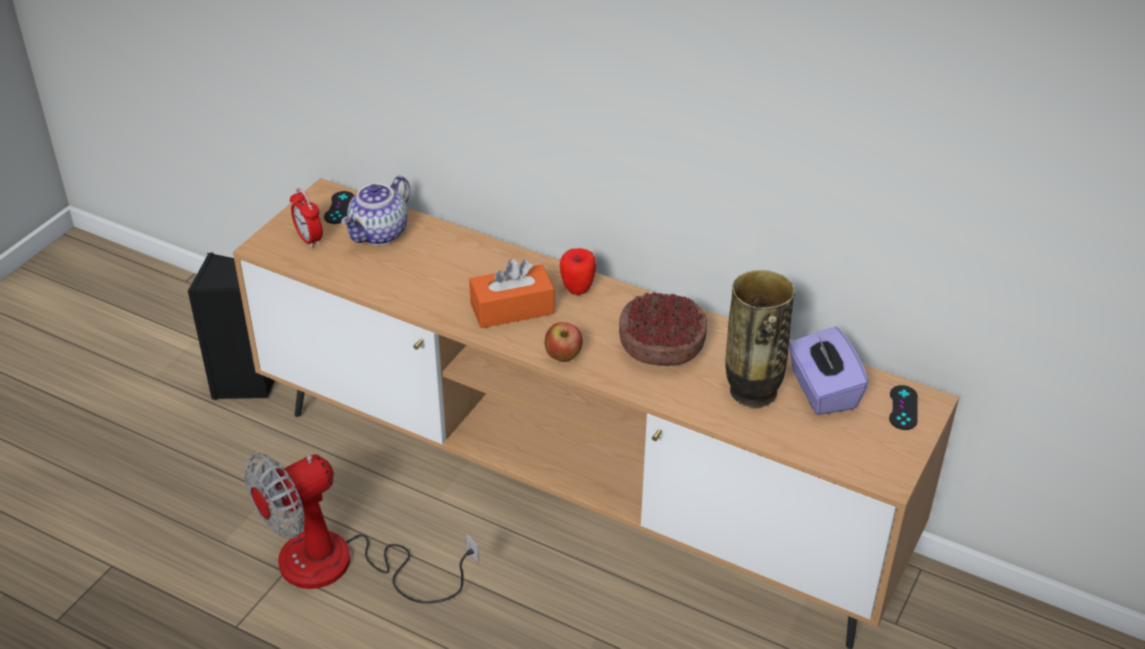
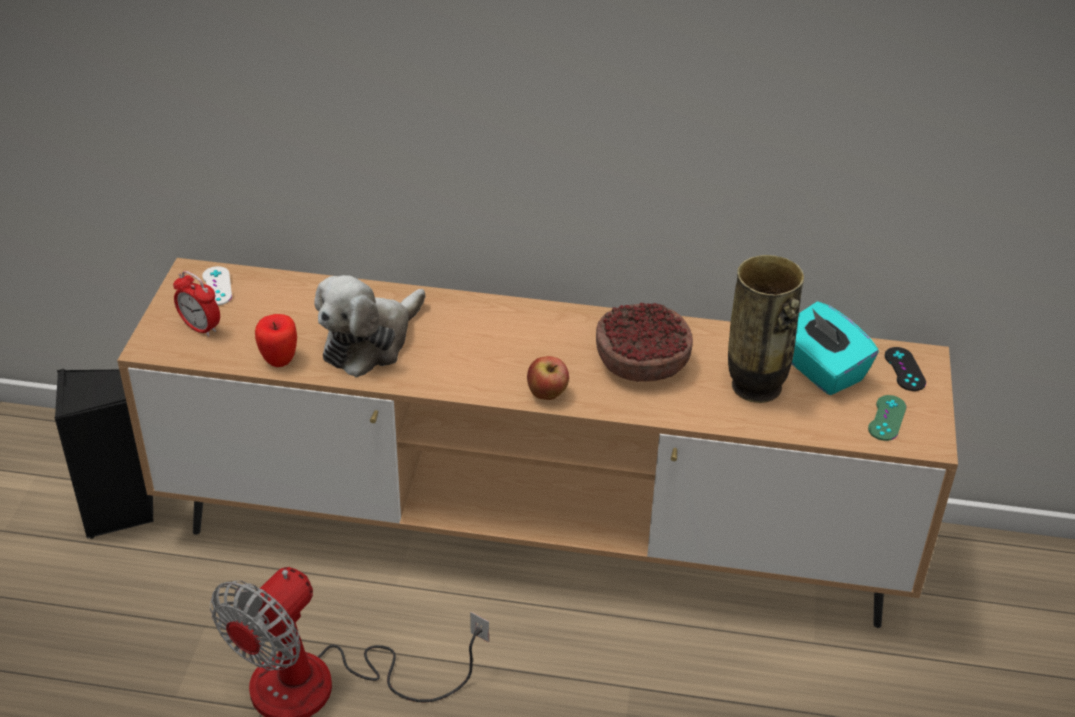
camera: 20 degrees left, 0 degrees up
(339, 208) = (217, 286): black game controller -> white game controller
(380, 234) = (279, 306): teapot -> none
(438, 280) = (370, 342): none -> plush toy
(512, 308) = (466, 355): orange tissue box -> none
(577, 289) = (524, 320): apple -> apple (279, 360)
(822, 390) = (821, 370): purple tissue box -> turquoise tissue box
(860, 447) = (887, 418): none -> green game controller

